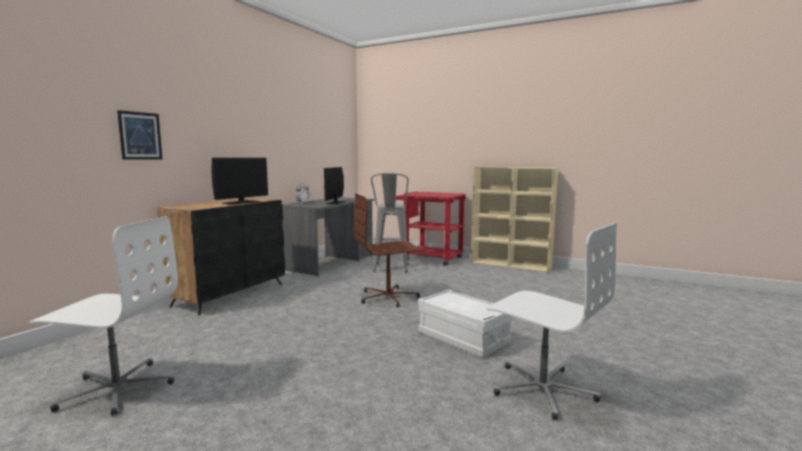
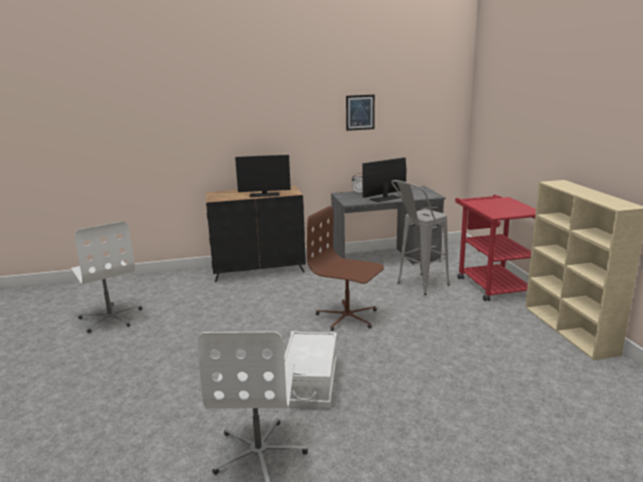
camera: 50 degrees right, 10 degrees up
(140, 136) = (193, 137): picture -> picture (360, 112)

